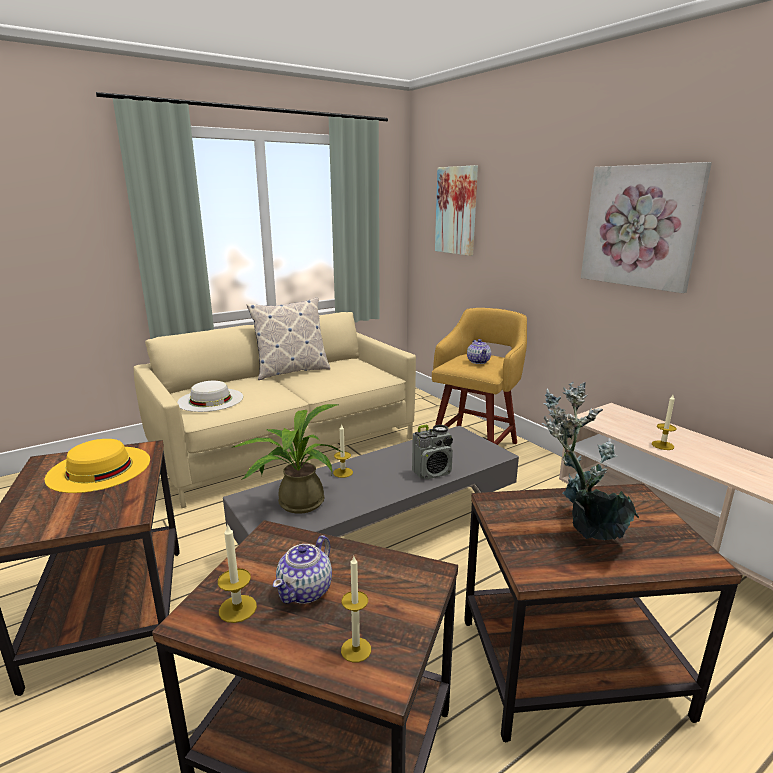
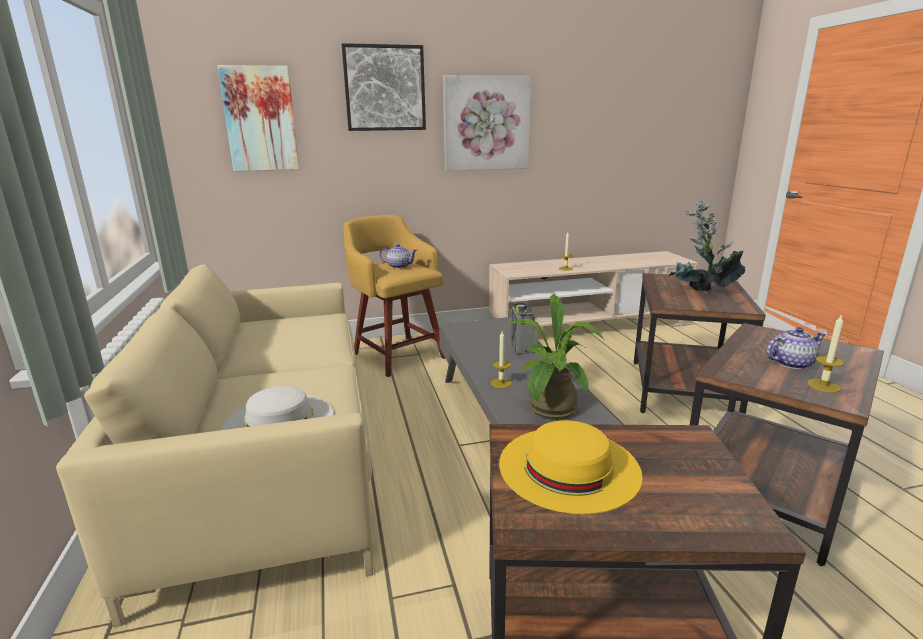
camera: 70 degrees left, 0 degrees up
(291, 371) = (235, 358): pillow -> none
(306, 590) = (791, 363): teapot -> teapot turned 60 degrees counterclockwise
(356, 650) = (842, 355): candle -> none
(543, 183) = (384, 88): none -> picture

